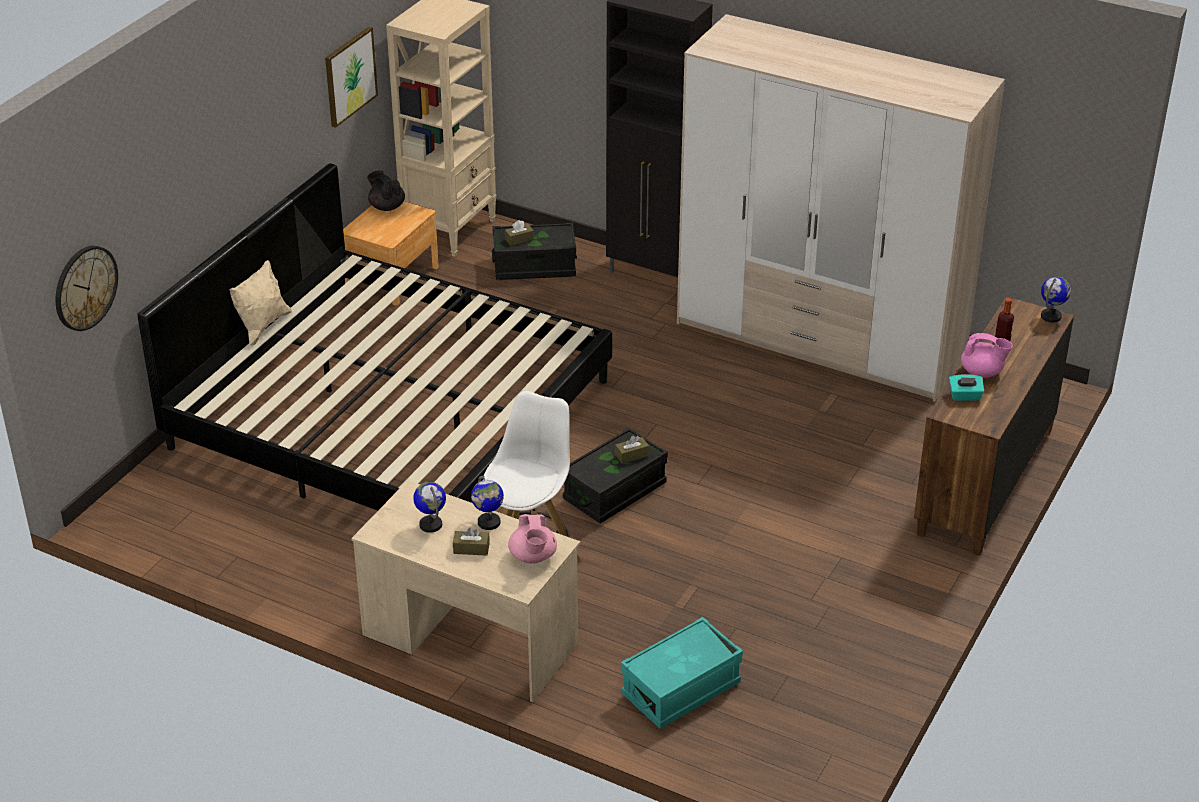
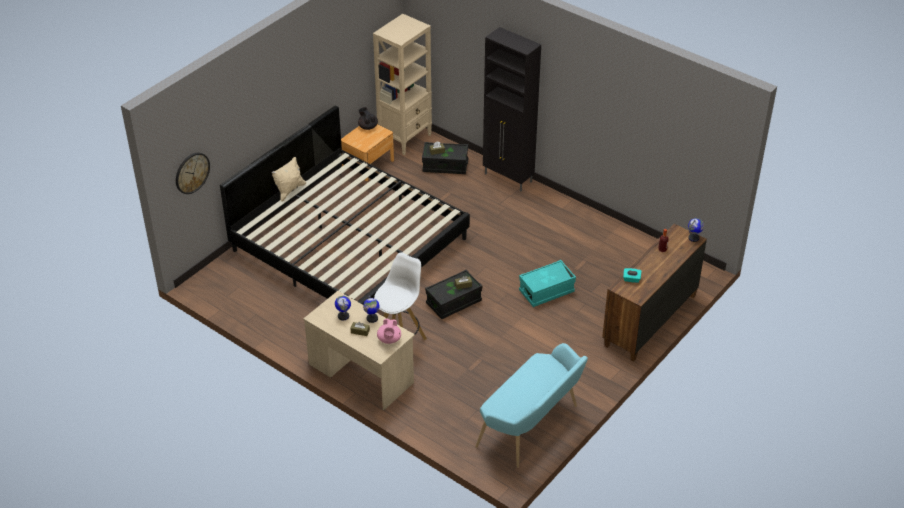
camera: 10 degrees right, 5 degrees up
(350, 76) = (350, 60): picture -> none
(681, 690) = (459, 413): turquoise storage box -> turquoise storage box (546, 291)
(820, 340) = (587, 227): wardrobe -> none
(829, 697) = (532, 427): none -> turquoise bench
(982, 372) = (645, 267): pink teapot -> none

